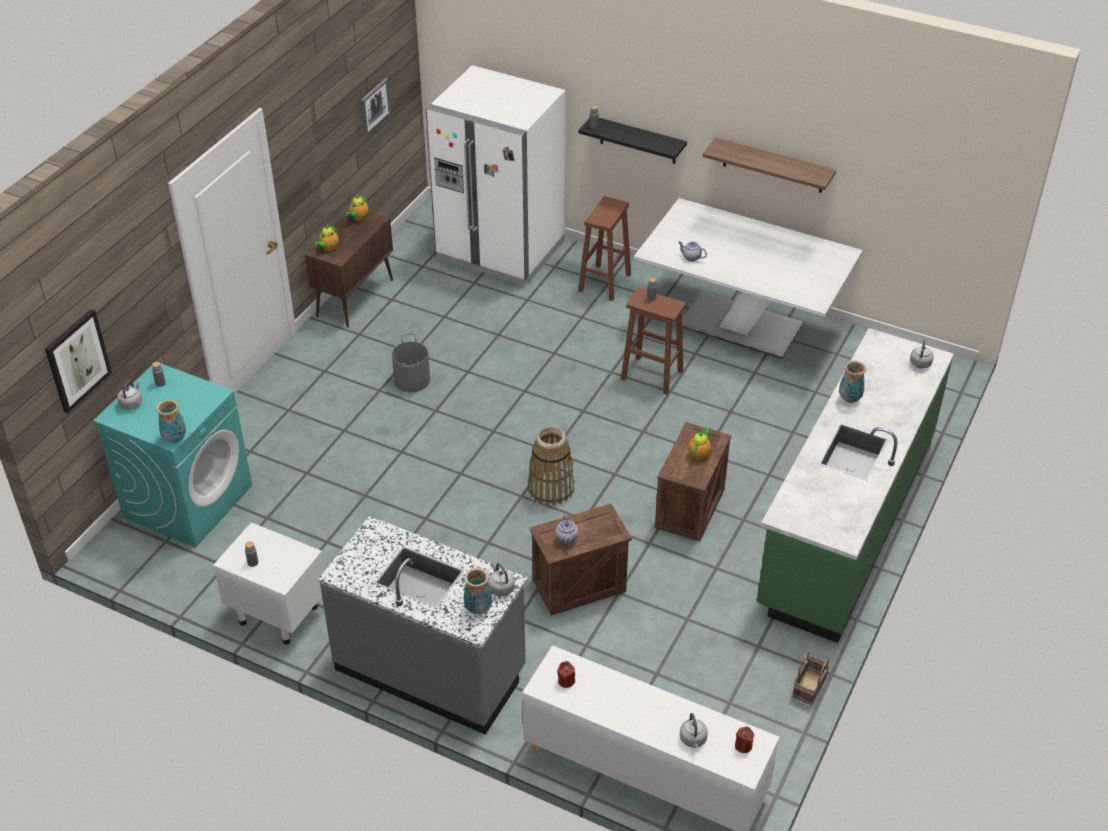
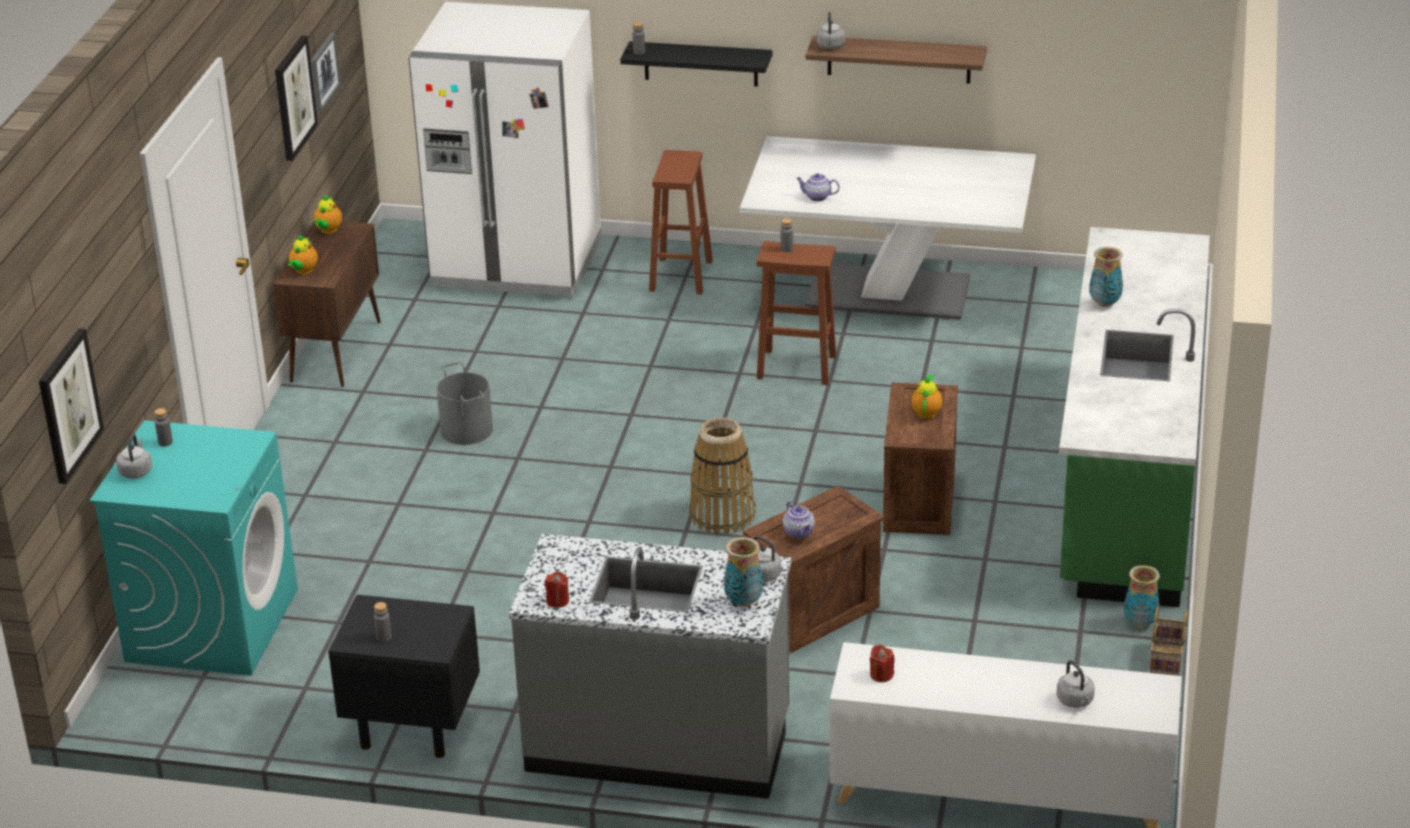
camera: 15 degrees left, 10 degrees down
(175, 439) = (222, 499): vase -> vase (1140, 623)
(277, 614) = (411, 727): white nightstand -> black nightstand
(340, 127) = (294, 97): none -> picture
(743, 746) = (1141, 694): red candle -> red candle (557, 601)
(920, 364) = (1174, 253): grey kettle -> grey kettle (830, 46)

